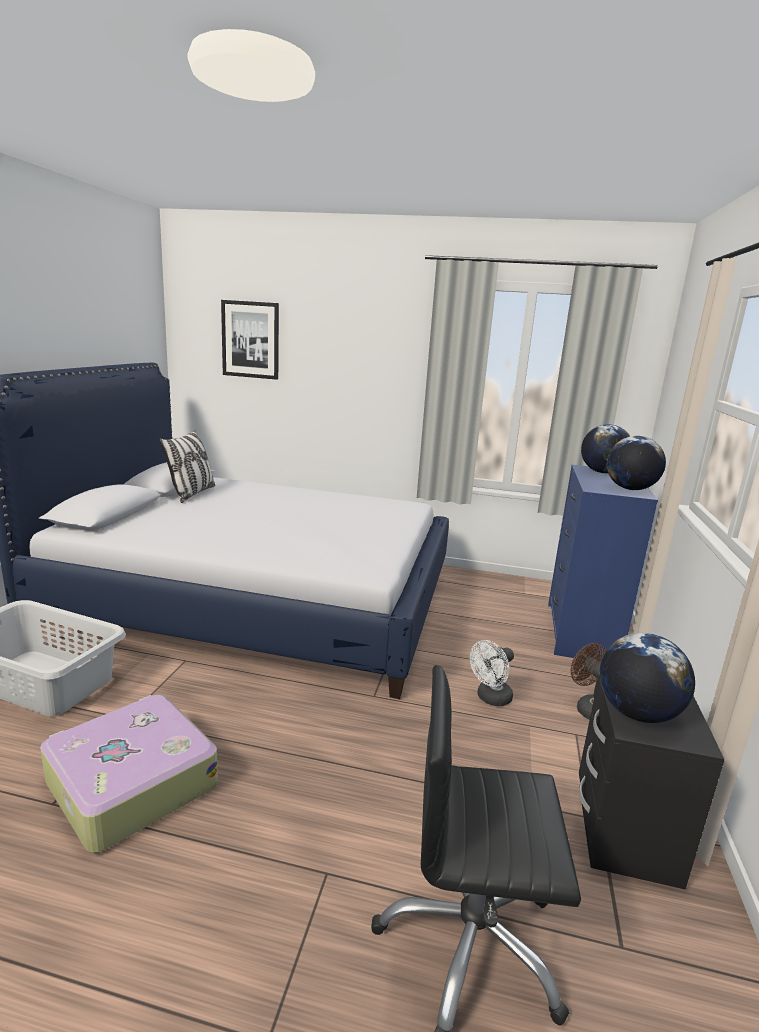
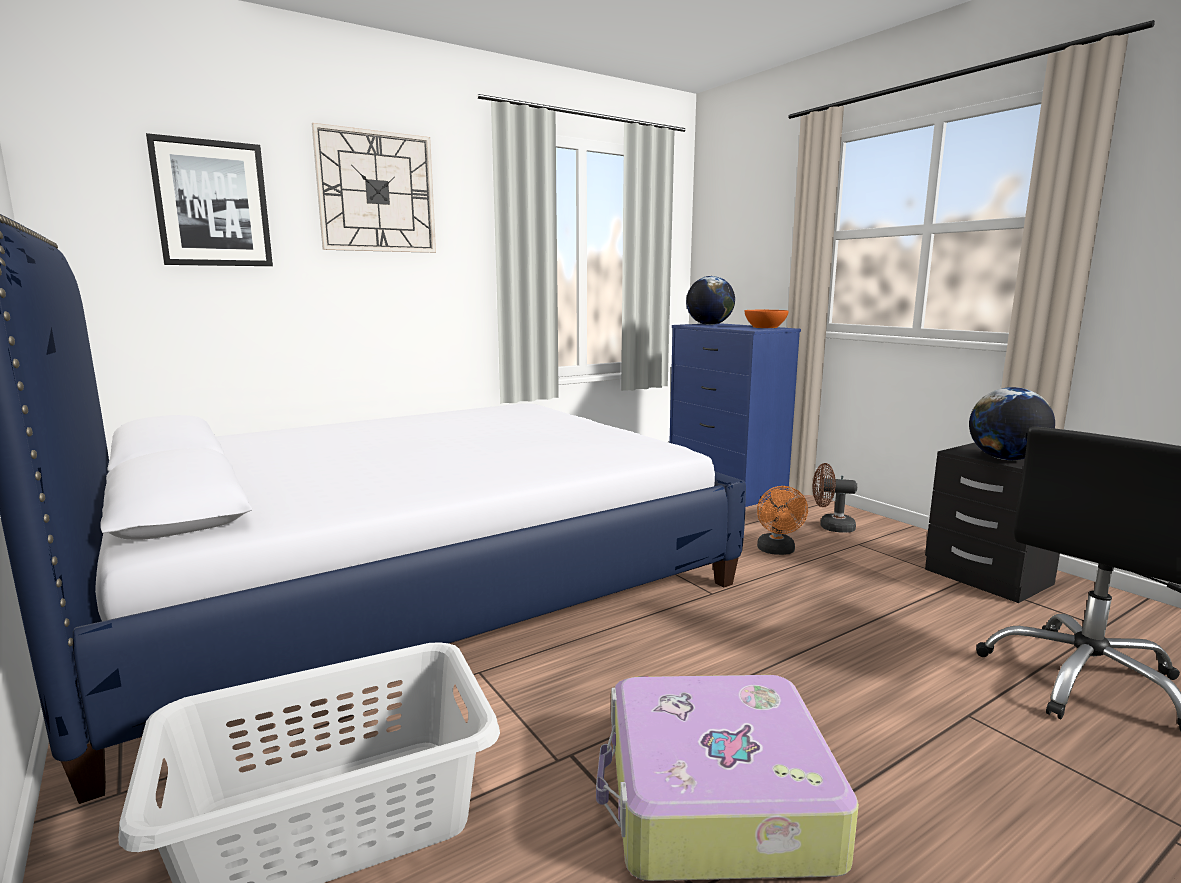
camera: 45 degrees left, 5 degrees down
(191, 494) = (238, 455): pillow -> none
(348, 332) = (376, 192): none -> wall clock
(490, 698) = (777, 551): white fan -> orange fan
(630, 489) = (765, 327): globe -> orange bowl

